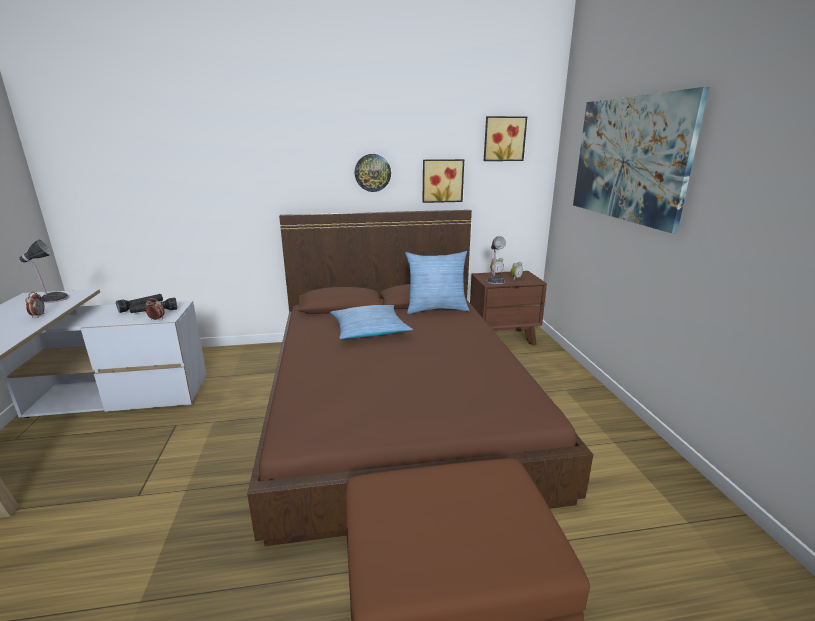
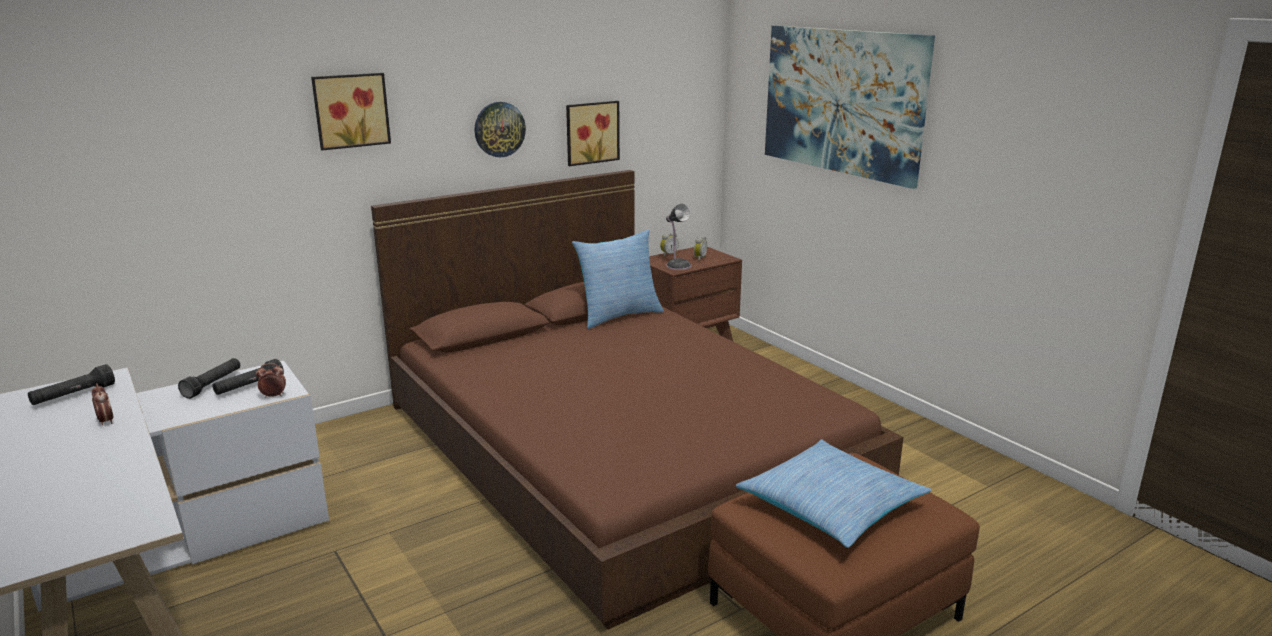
camera: 25 degrees left, 0 degrees up
(52, 299) = (74, 396): table lamp -> black flashlight
(369, 330) = (560, 358): pillow -> pillow (830, 505)
(504, 139) = (663, 69): picture -> picture (350, 110)

